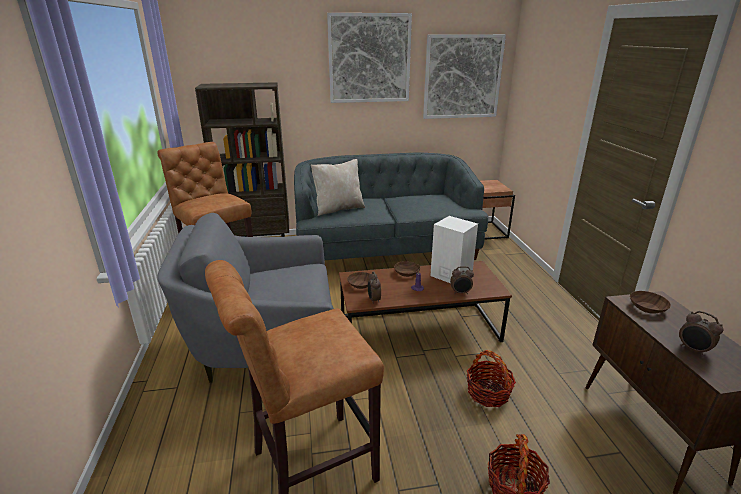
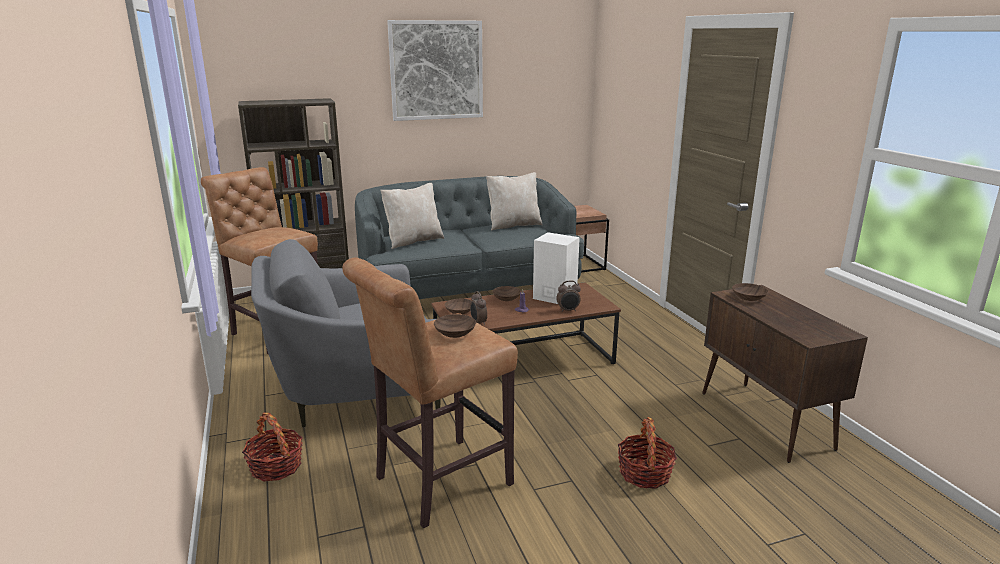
camera: 10 degrees left, 5 degrees down
(324, 339) = (456, 332): none -> brown bowl
(428, 197) = (513, 225): none -> beige pillow
(462, 77) = (540, 89): picture -> none
(488, 393) = (607, 407): basket -> basket (276, 466)
(693, 350) = (788, 322): alarm clock -> none

